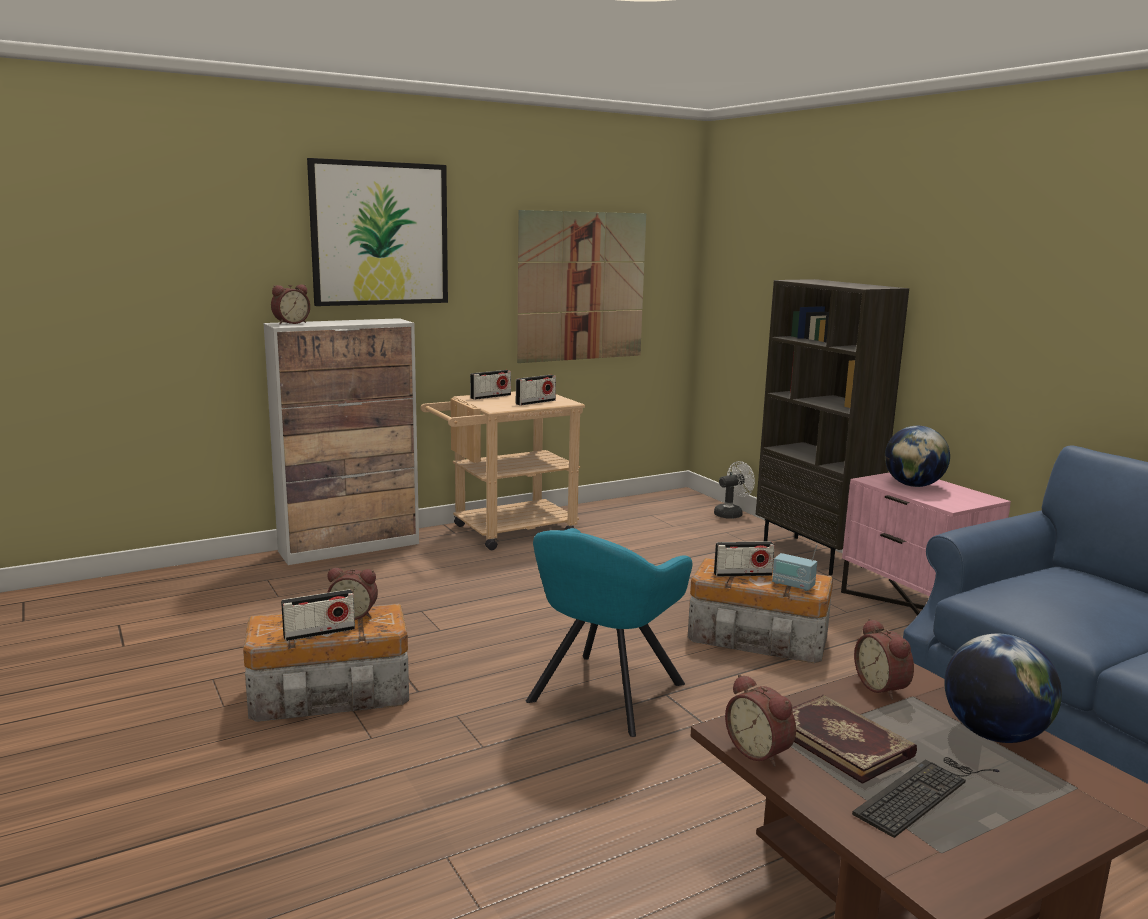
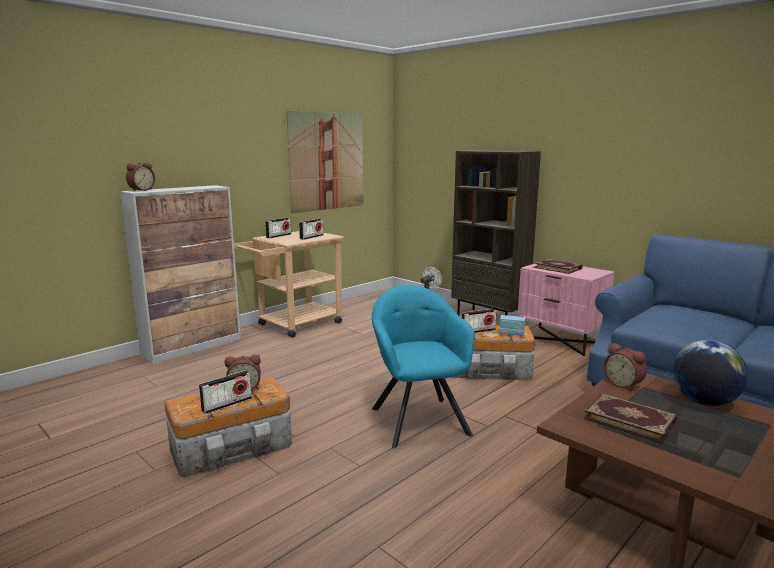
camera: 15 degrees left, 0 degrees up
(380, 234) = (198, 126): picture -> none
(603, 695) = (418, 419): turquoise armchair -> turquoise armchair turned 150 degrees clockwise
(760, 751) = (590, 434): alarm clock -> none
(913, 485) = (557, 268): globe -> book
(922, 792) = (698, 443): keyboard -> none

